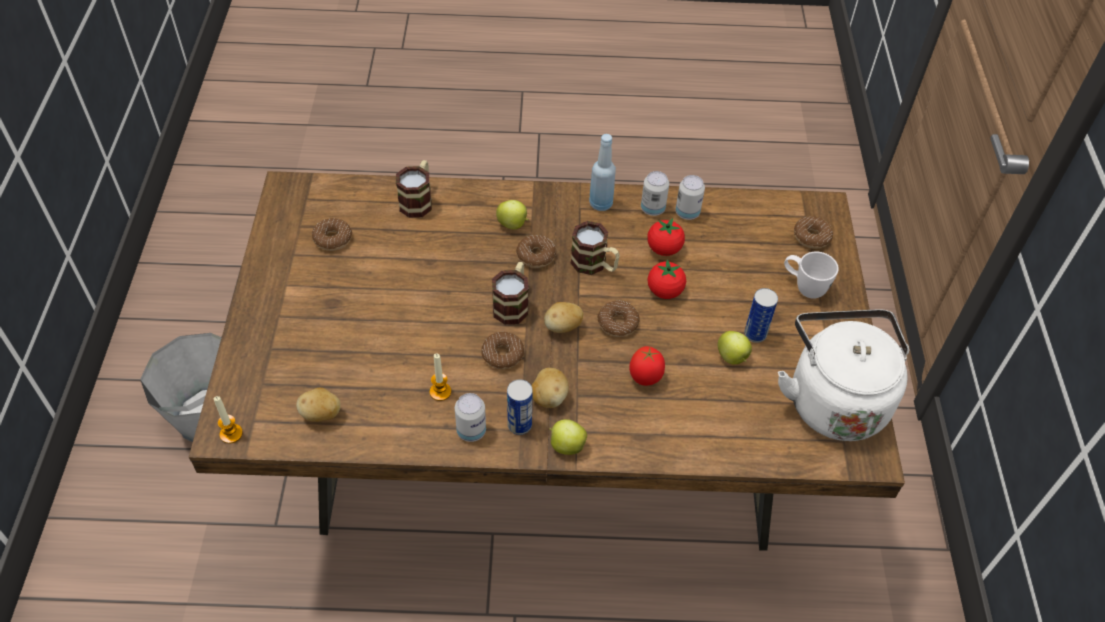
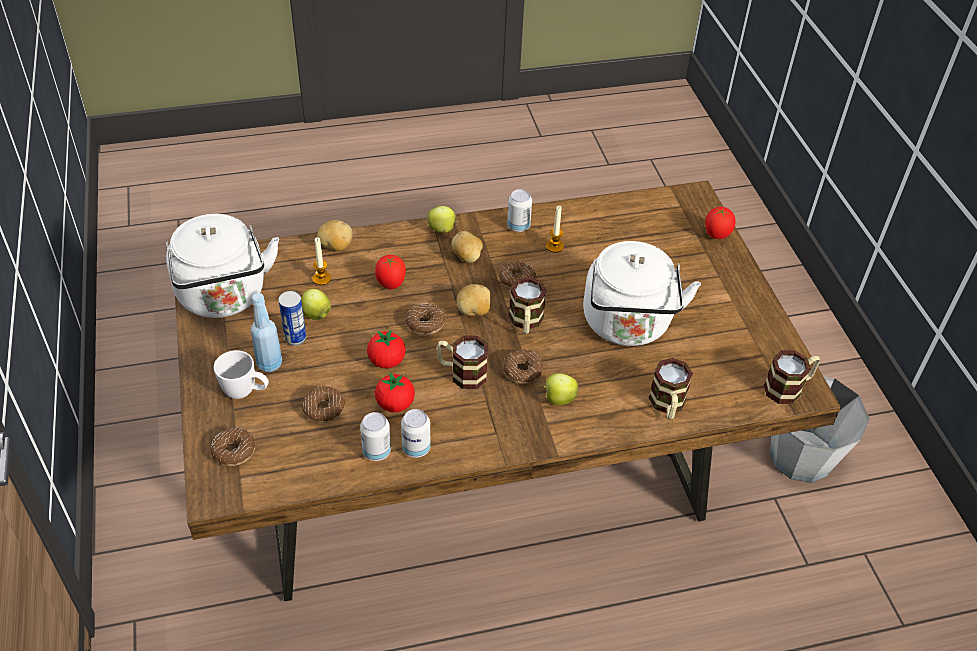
camera: 165 degrees right, 5 degrees down
(231, 434) = (690, 196): candle -> candle (321, 278)
(243, 368) = (716, 235): none -> tomato
(300, 193) = (789, 388): none -> mug
(321, 414) = (635, 217): potato -> potato (336, 246)
(332, 239) = (723, 348): donut -> donut (324, 409)
(411, 279) = (627, 326): none -> white kettle
(519, 425) = (483, 236): can -> none
(601, 204) = (474, 442): blue bottle -> blue bottle (269, 364)

